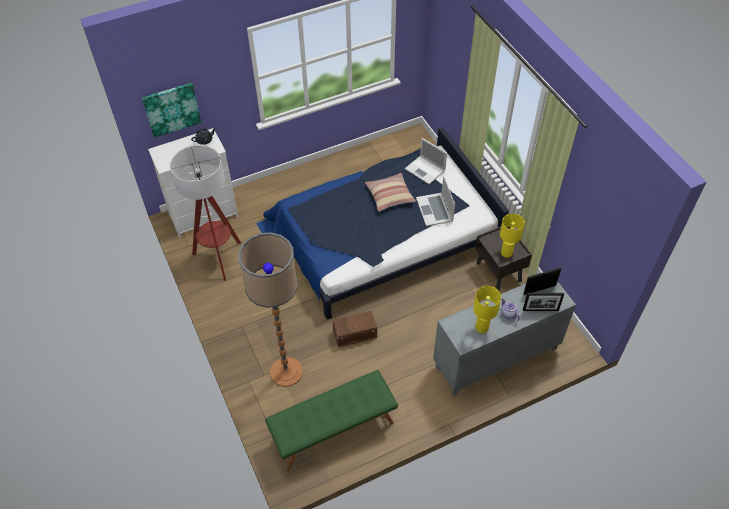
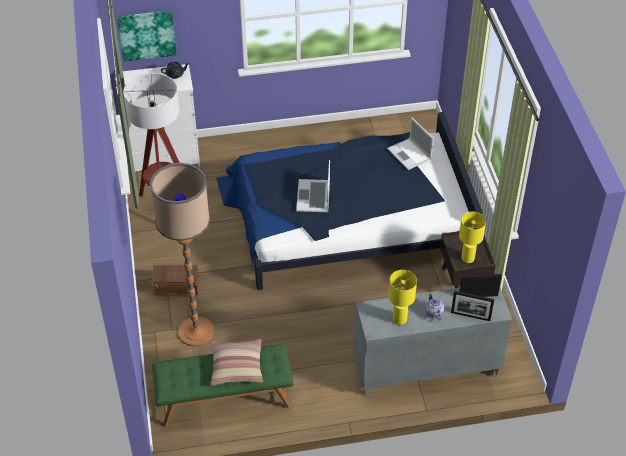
camera: 15 degrees right, 5 degrees down
(354, 334) = (281, 310): brown storage box -> brown storage box (176, 287)
(390, 196) = (360, 173): pillow -> pillow (237, 366)
(434, 209) = (404, 197): laptop -> laptop (313, 196)

